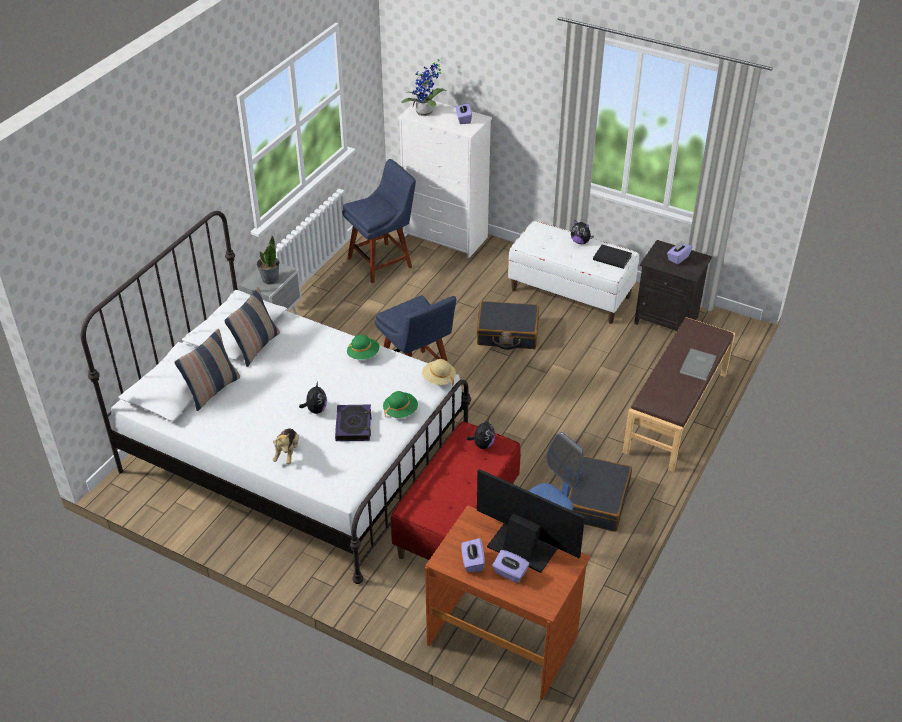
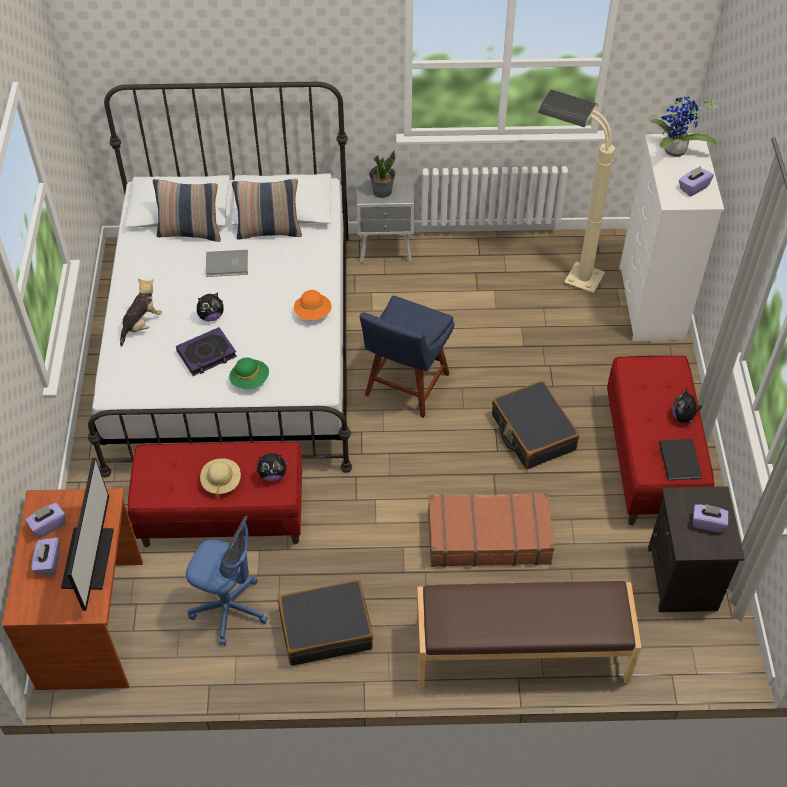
camera: 60 degrees right, 10 degrees up
(287, 452) = (141, 324): plush toy -> plush toy turned 150 degrees clockwise
(363, 355) = (313, 313): green hat -> orange hat
(382, 261) = (562, 273): blue chair -> beige floor lamp
(438, 379) = (316, 388): beige hat -> beige hat (221, 481)
(570, 293) = (651, 461): white bench -> red bench
(576, 389) = (488, 537): none -> brown suitcase
(698, 365) = (540, 628): grey book -> grey book (227, 265)

